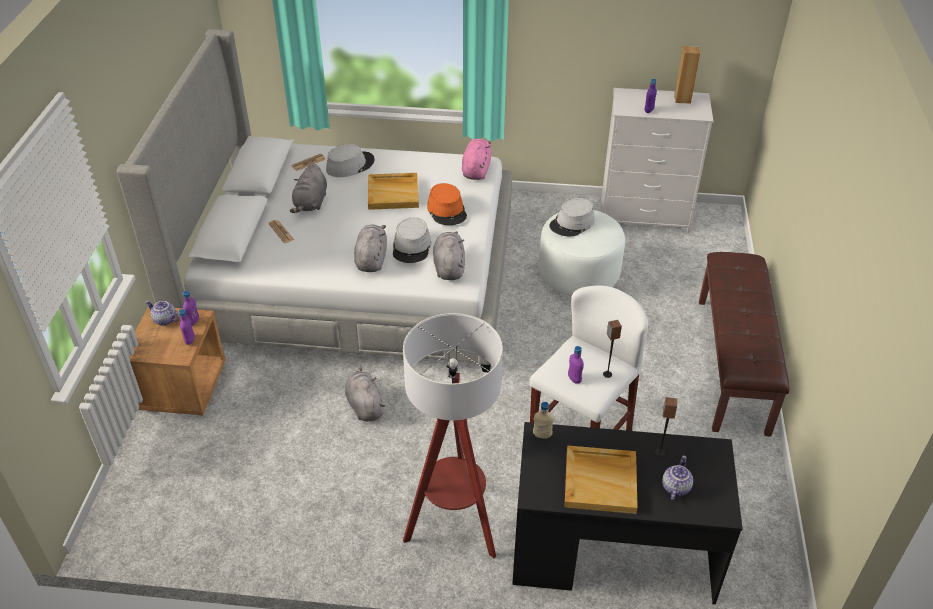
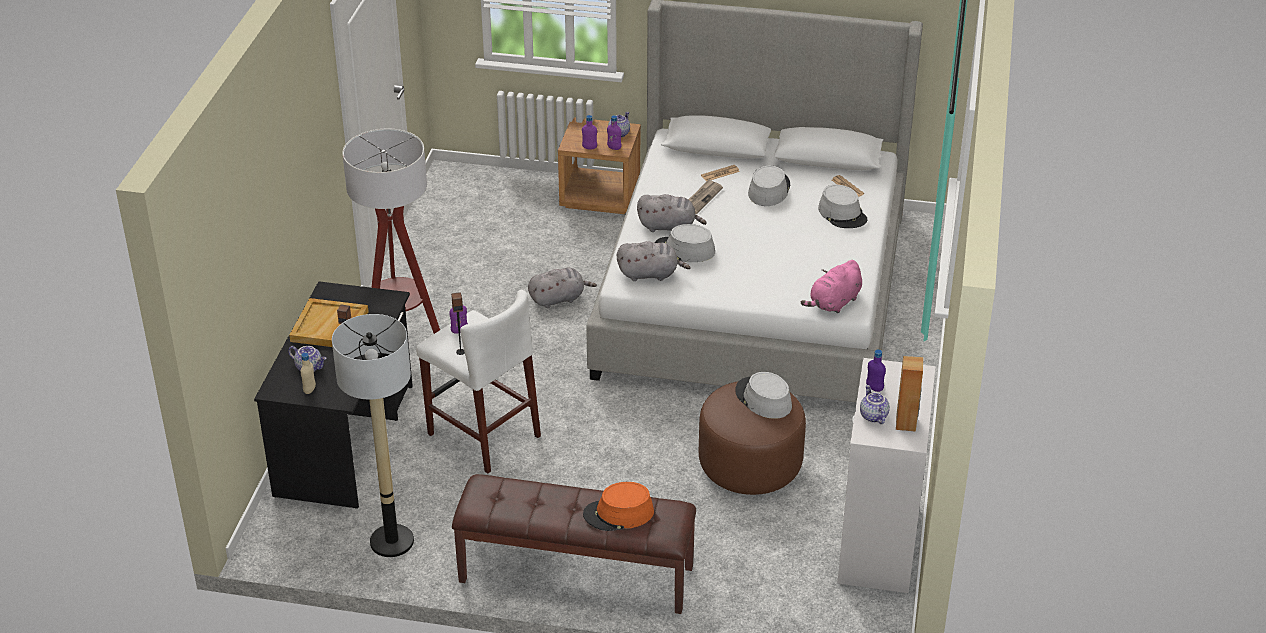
camera: 95 degrees right, 5 degrees down
(311, 203) = (769, 190): grey plush toy -> grey hat
(323, 241) = (702, 198): none -> newspaper
(393, 193) = (785, 242): beige tray -> none
(447, 211) = (750, 277): orange hat -> orange hat (618, 514)
(476, 170) = (834, 303): pink plush toy -> pink plush toy turned 120 degrees clockwise
(542, 435) = (390, 300): beige bottle -> beige bottle (309, 390)
(579, 275) = (750, 465): white ottoman -> brown ottoman
(680, 111) = (872, 416): none -> teapot
(741, 491) = (391, 541): none -> floor lamp

